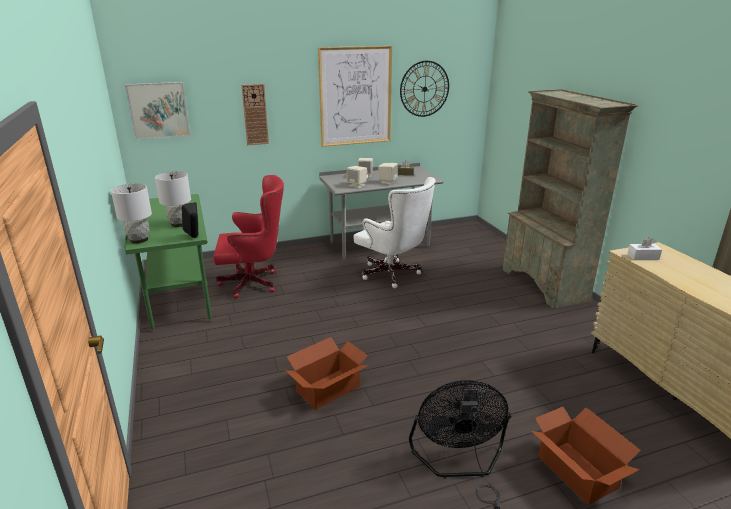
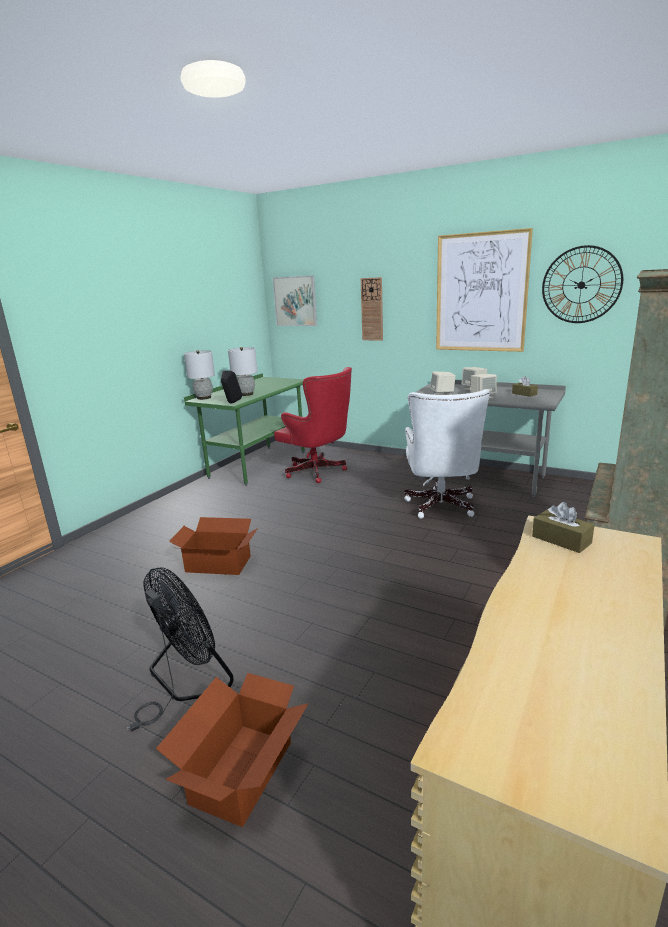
camera: 50 degrees right, 5 degrees down
(643, 257) = (561, 540): white tissue box -> brown tissue box

